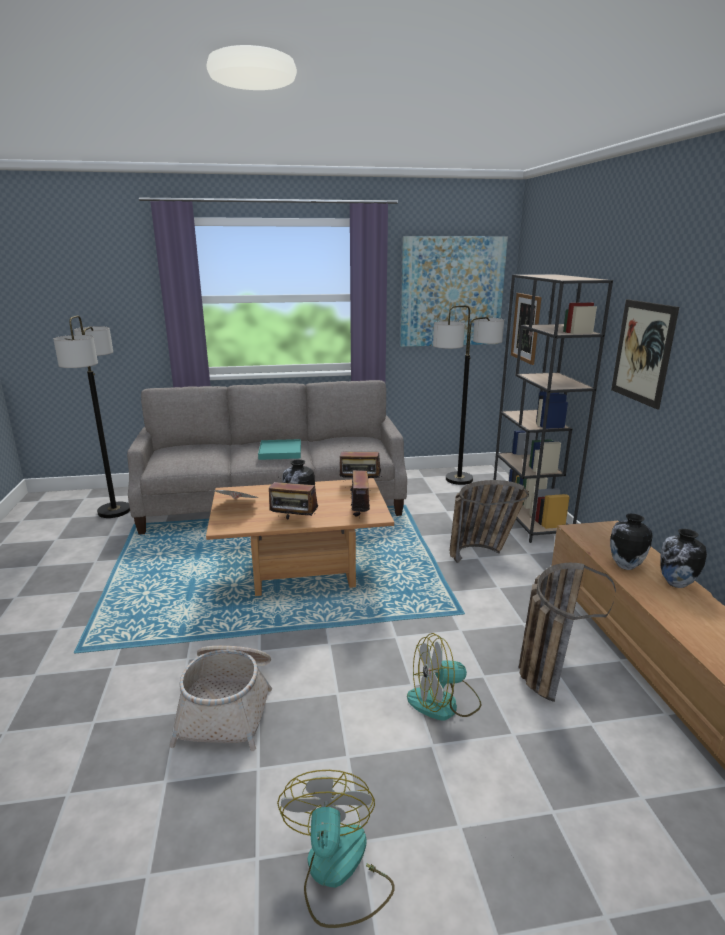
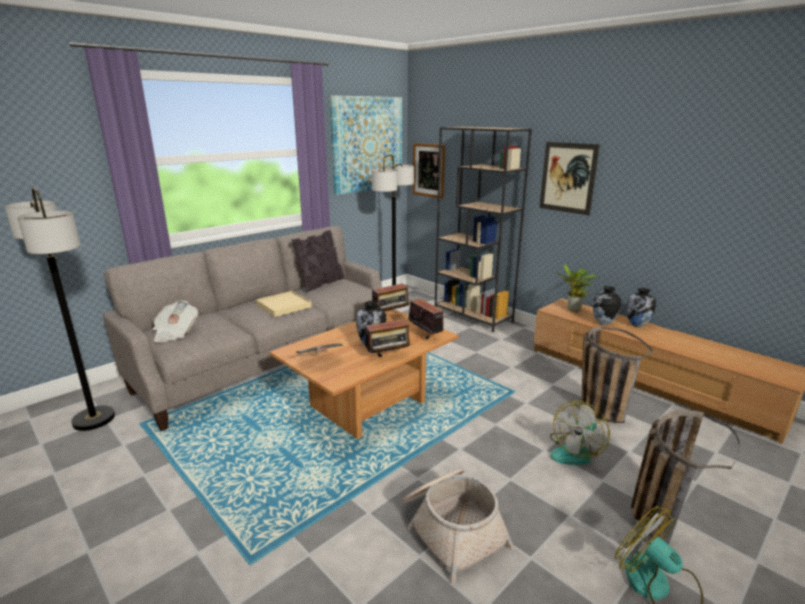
camera: 35 degrees left, 0 degrees up
(174, 454) = (175, 333): none -> newspaper
(280, 452) = (283, 306): turquoise tray -> beige tray
(343, 439) = (321, 284): none -> black pillow
(483, 552) = (474, 347): basket -> basket (661, 509)
(608, 539) = (573, 310): none -> potted plant

